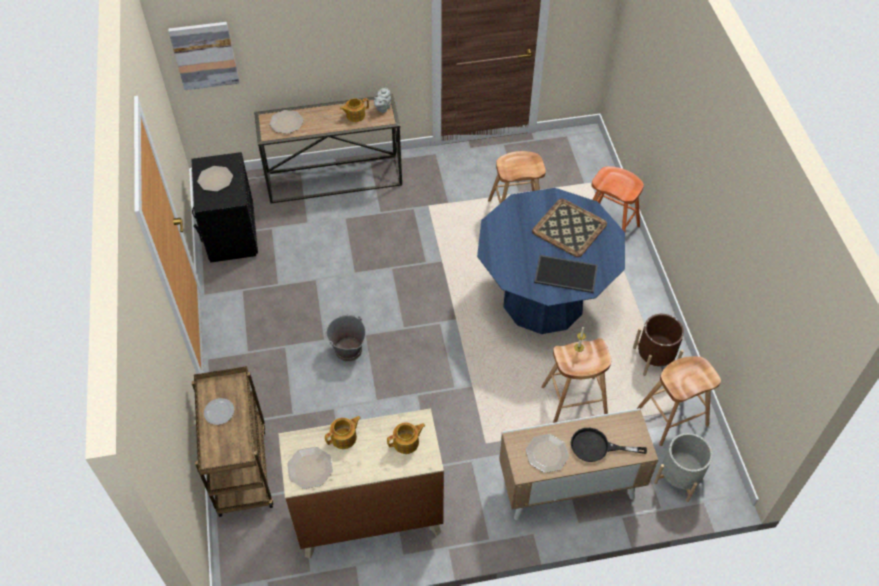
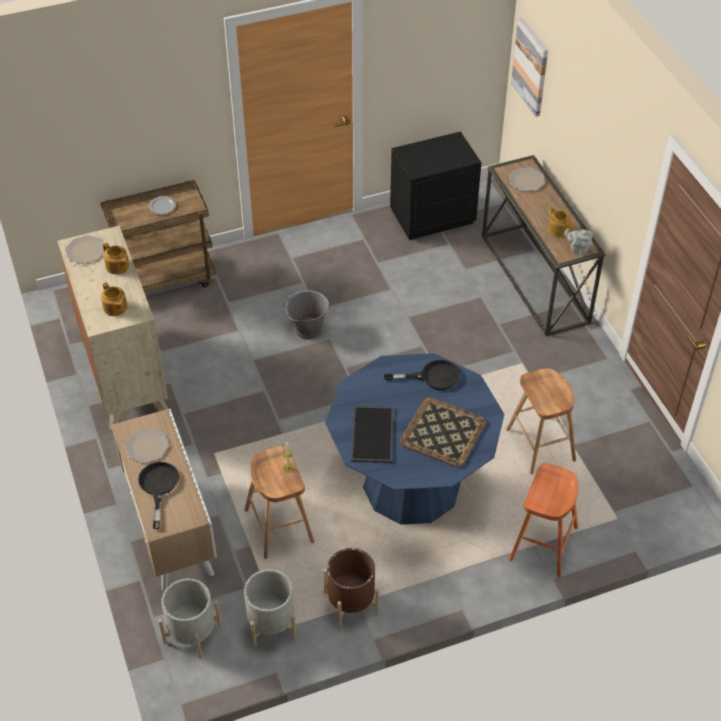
camera: 80 degrees right, 5 degrees down
(215, 179) = (437, 152): plate -> none
(508, 225) = (432, 377): none -> black frying pan
(672, 417) = (271, 624): brown stool -> grey planter

